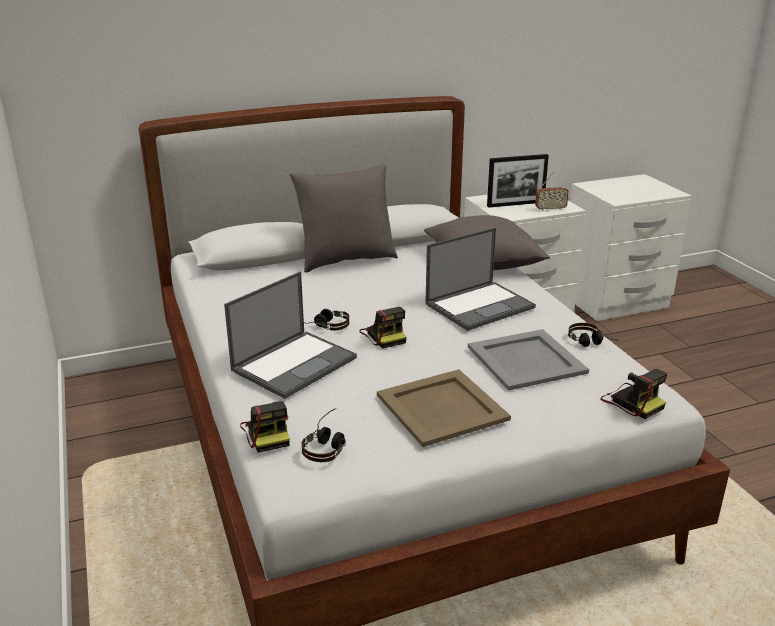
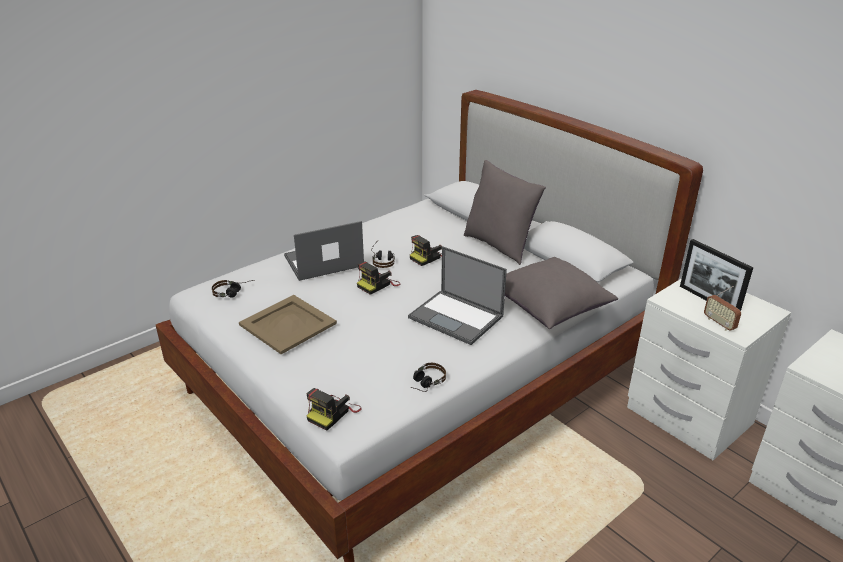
camera: 70 degrees right, 5 degrees up
(268, 433) = (242, 272): camera -> camera (429, 257)
(295, 363) = (323, 261): laptop -> laptop turned 135 degrees clockwise
(526, 360) = (375, 352): grey tray -> none

